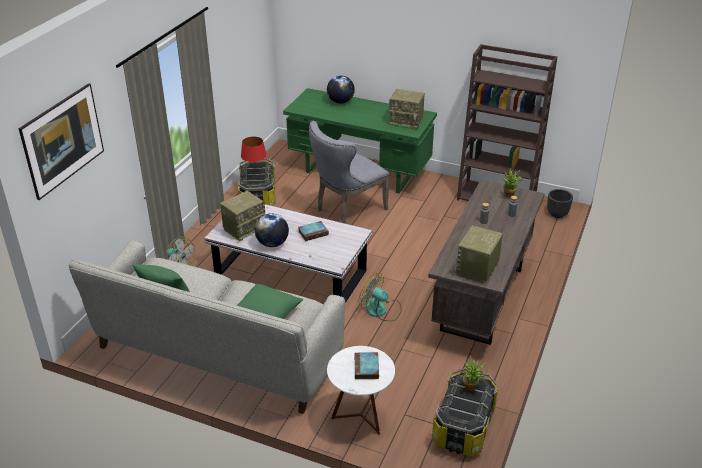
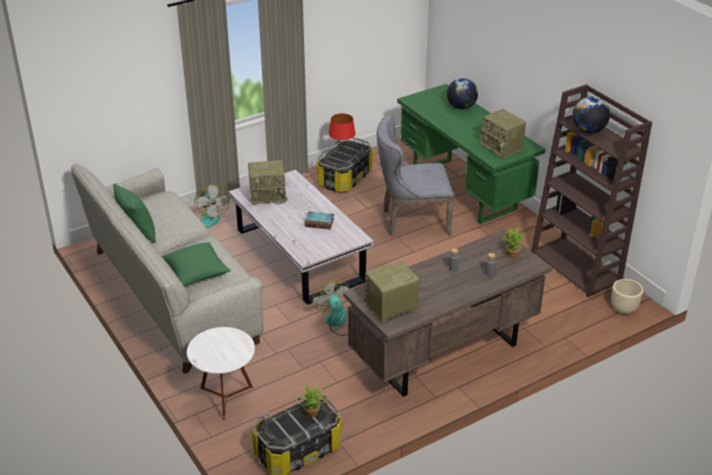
camera: 35 degrees right, 0 degrees up
(67, 157) = (100, 73): picture -> none
(272, 244) = (275, 218): globe -> globe (588, 131)
(366, 368) = (225, 350): book -> none
(557, 214) = (624, 309): black planter -> beige planter

